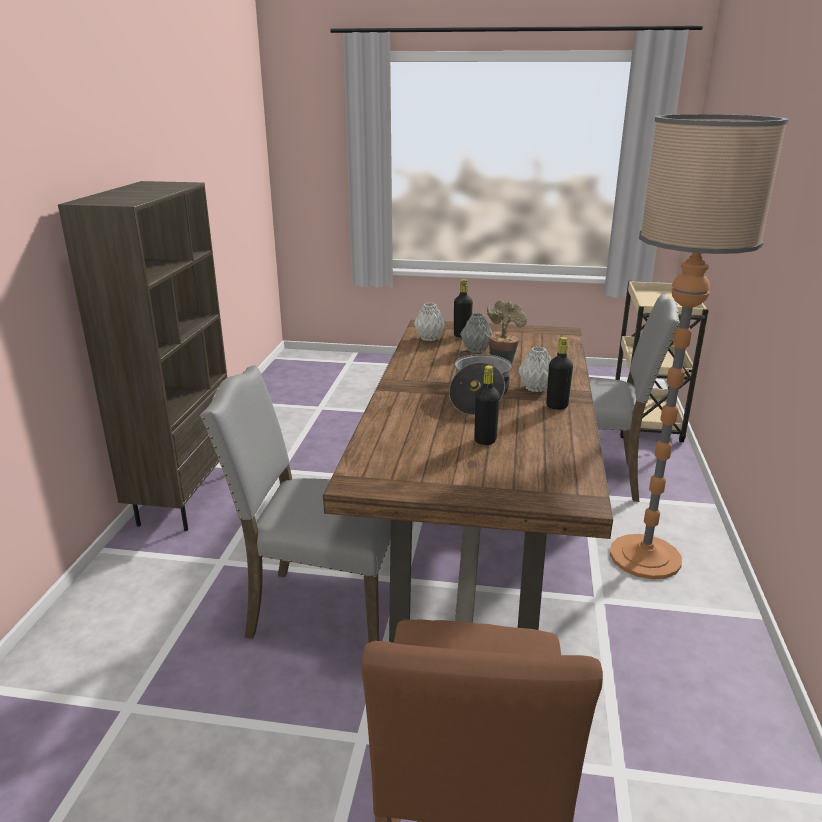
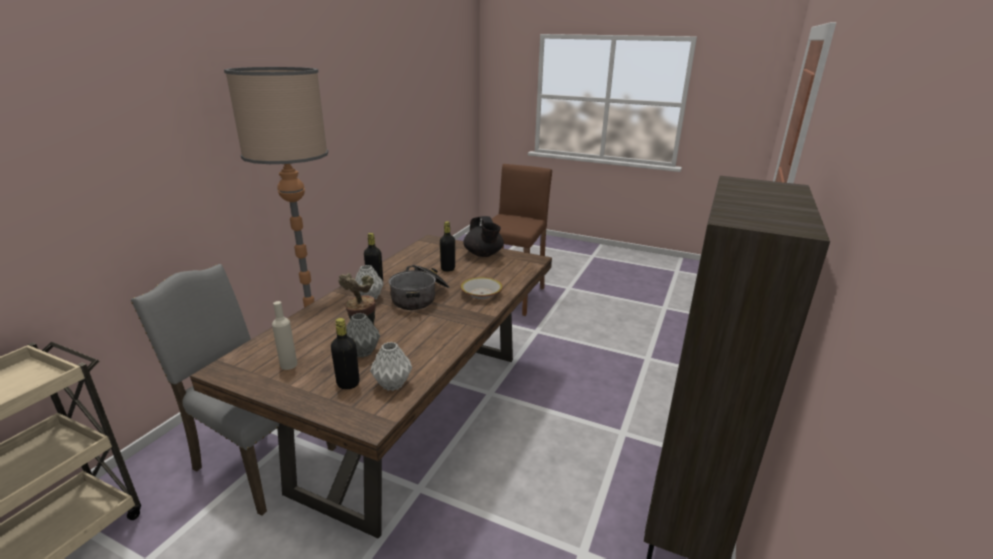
camera: 165 degrees left, 0 degrees up
(322, 610) = (548, 384): grey chair -> none
(408, 411) = (481, 294): none -> bowl
(451, 479) = (483, 254): none -> black teapot
(522, 338) = (288, 365): none -> beige bottle

